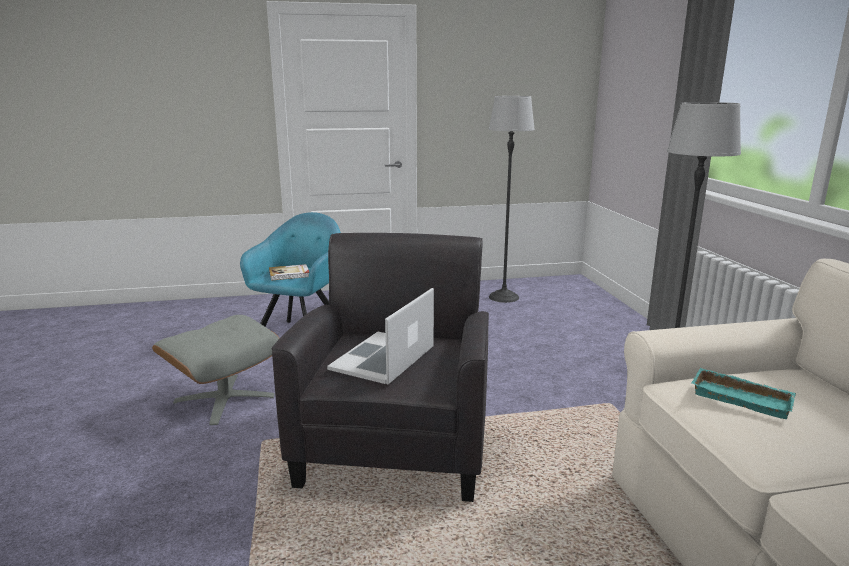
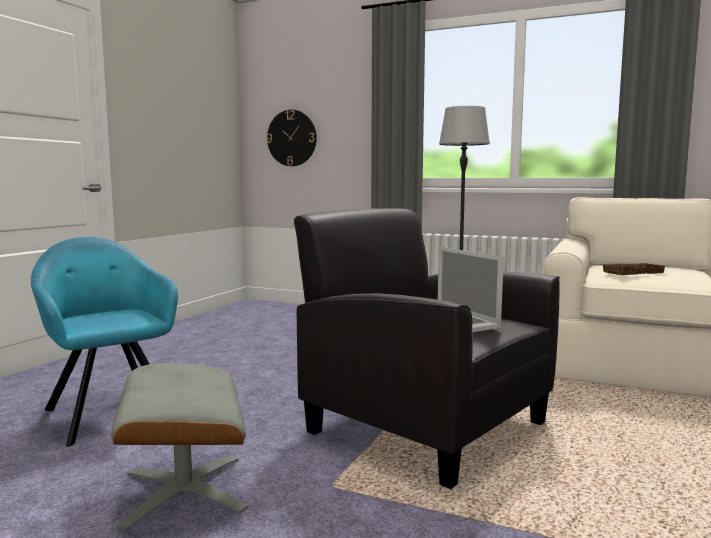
camera: 55 degrees left, 10 degrees down
(289, 274) = (106, 318): book -> none
(504, 297) = (230, 325): floor lamp -> none
(626, 112) = (292, 138): none -> wall clock
(742, 398) = (631, 272): turquoise tray -> brown tray

